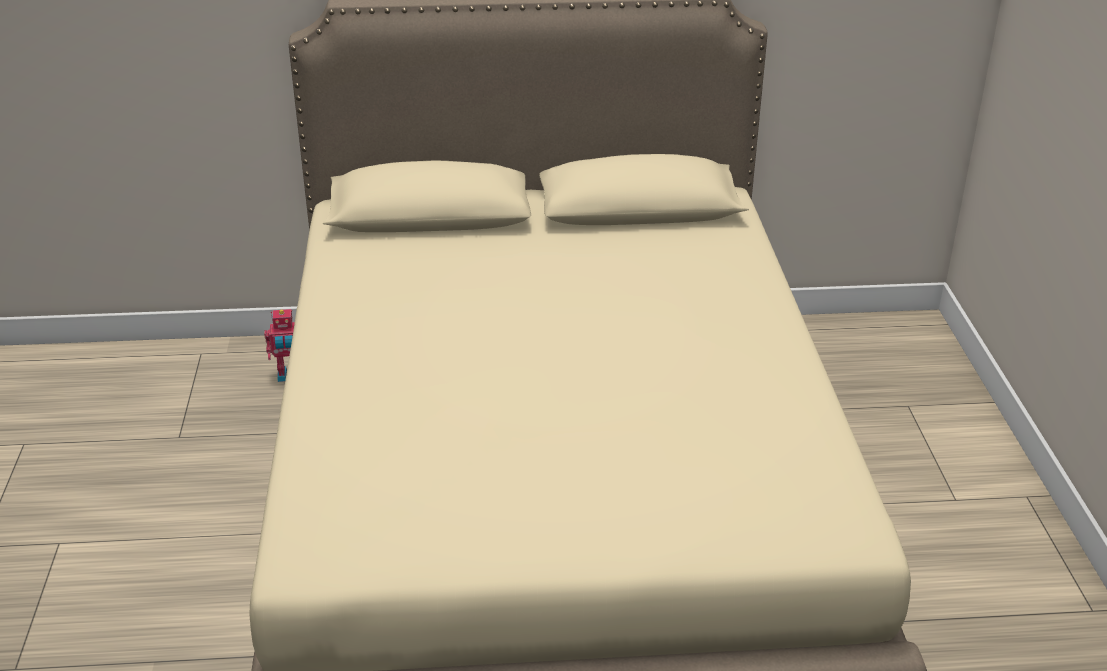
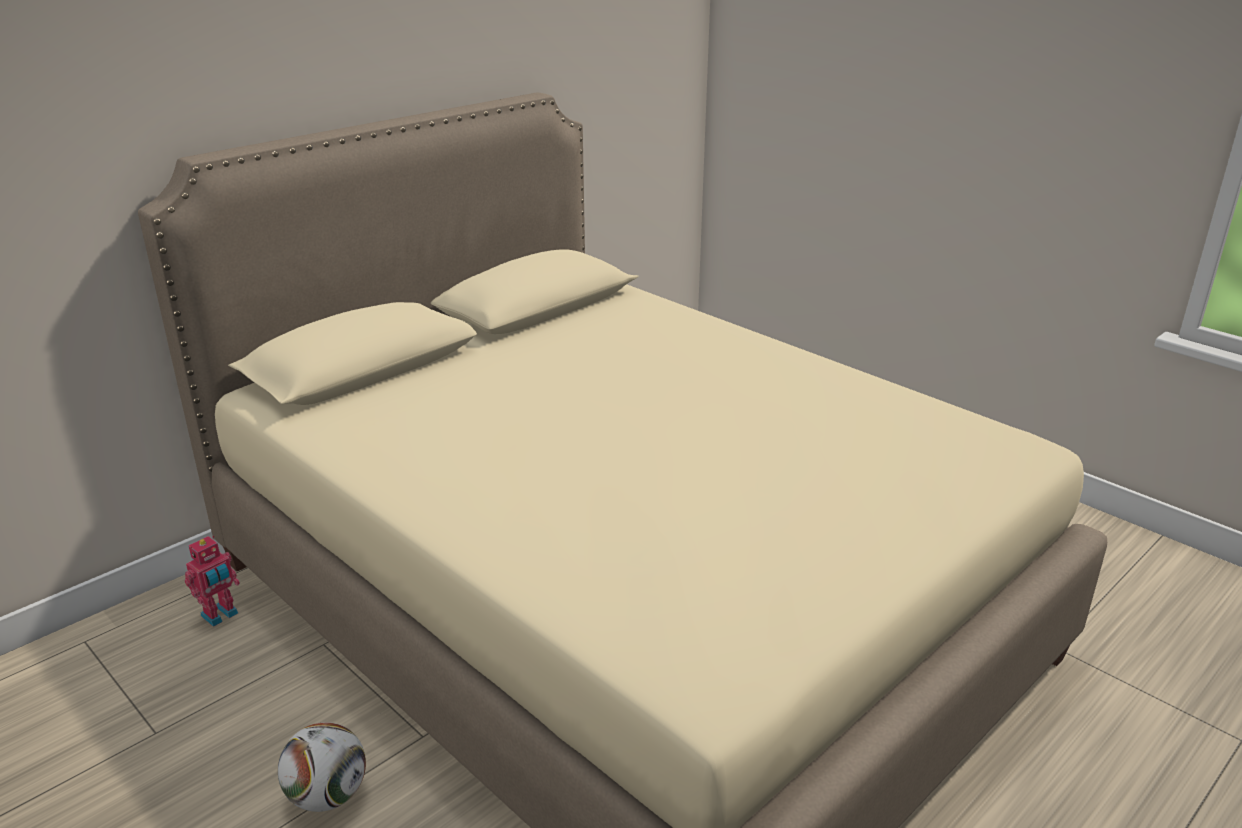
camera: 40 degrees left, 5 degrees down
(224, 534) = (328, 795): none -> football

